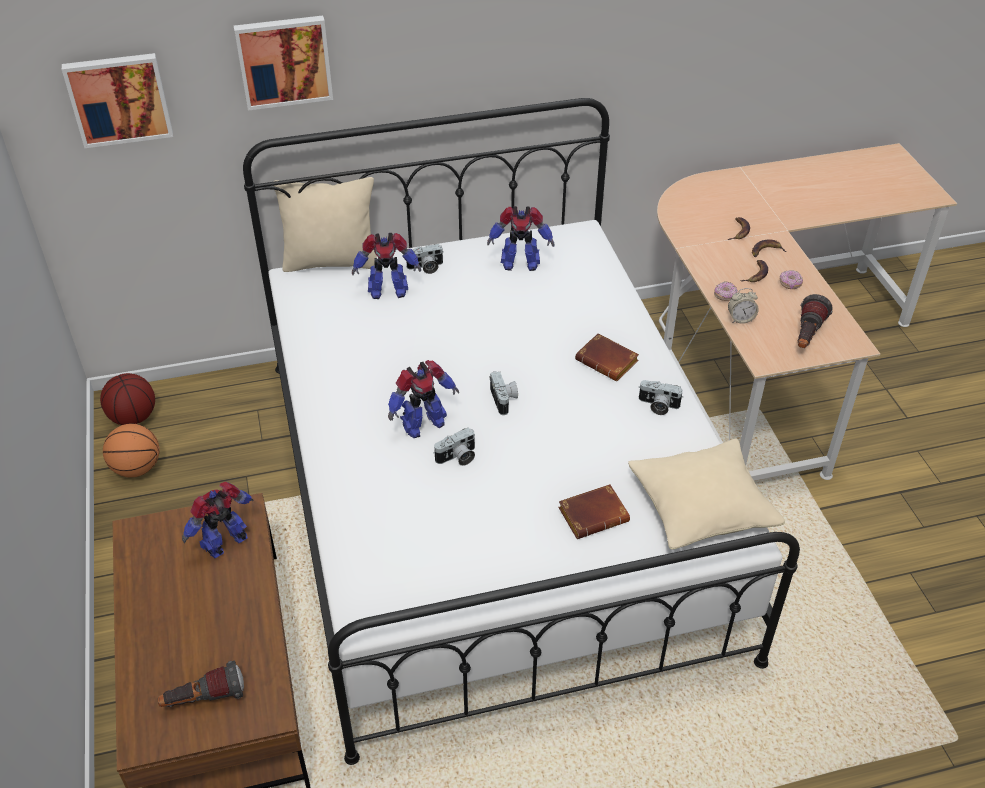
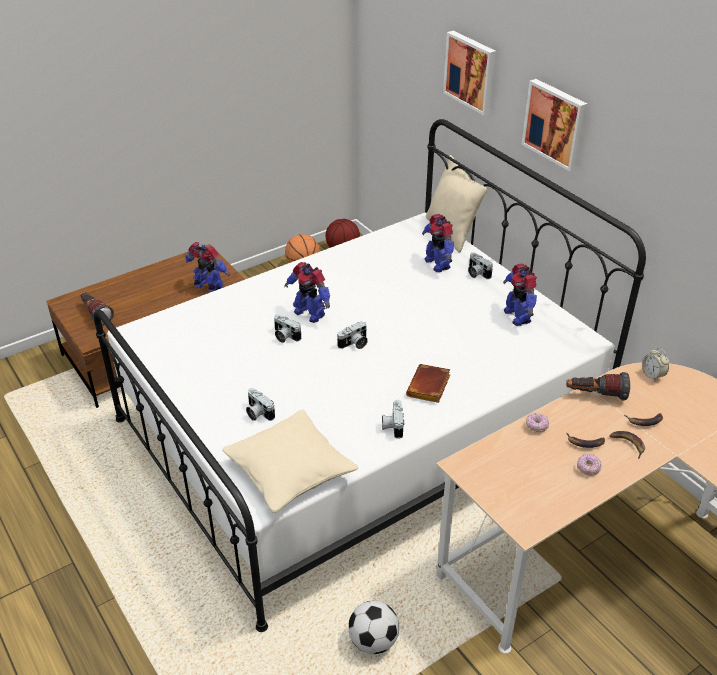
camera: 70 degrees right, 5 degrees down
(119, 98) = (398, 47): picture -> picture (556, 123)
(594, 514) = (258, 413): brown book -> camera
(740, 319) = (510, 441): alarm clock -> alarm clock (652, 375)
(798, 570) = (373, 641): none -> football
(807, 336) = (515, 490): flashlight -> flashlight (595, 395)

